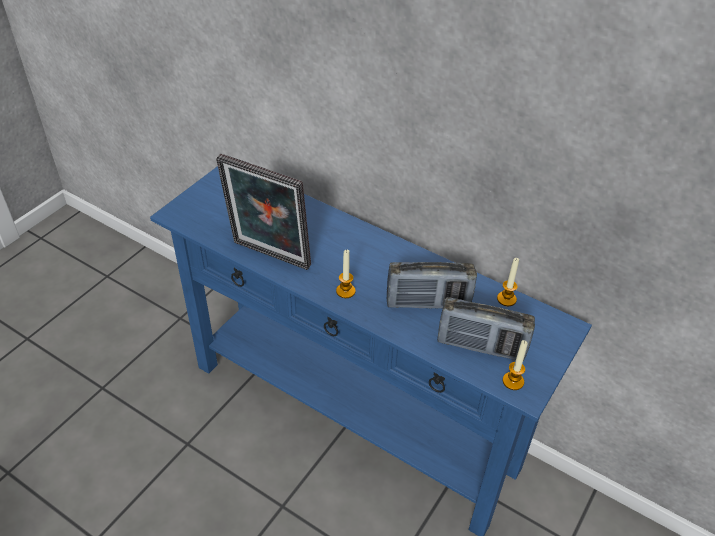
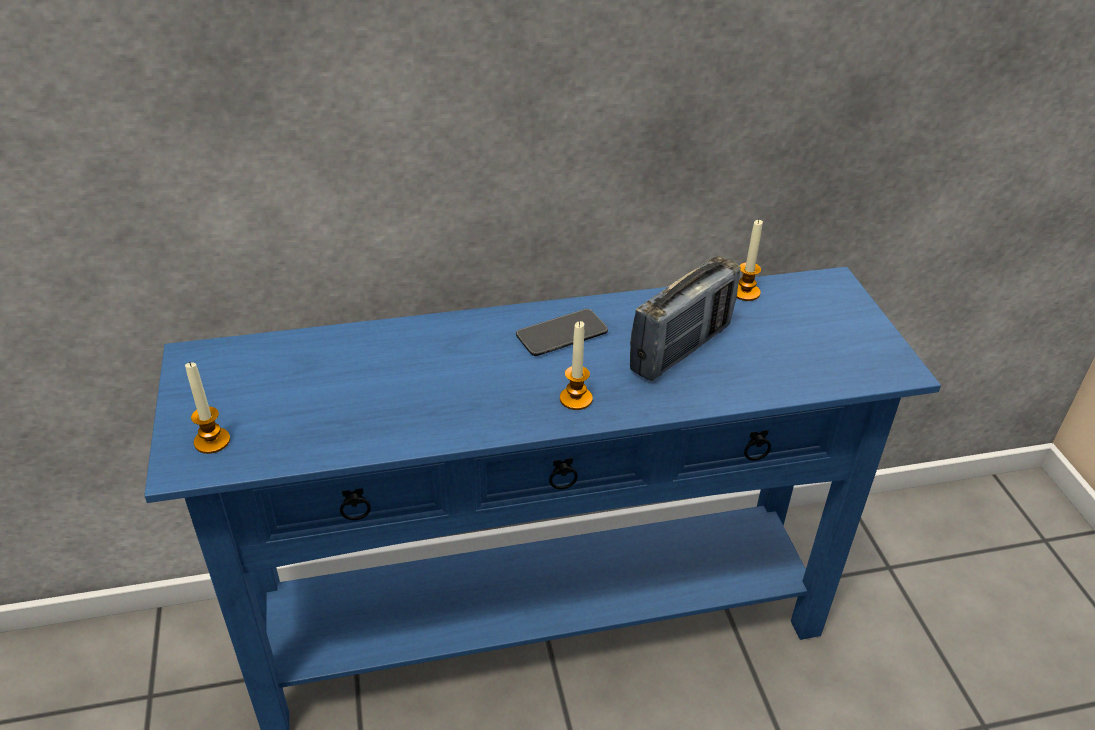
camera: 45 degrees left, 5 degrees down
(269, 257) = (419, 426): picture frame -> none
(383, 258) = (562, 334): none -> phone
(481, 346) = (795, 355): radio -> none
(513, 381) = (871, 367): candle -> candle (212, 441)

